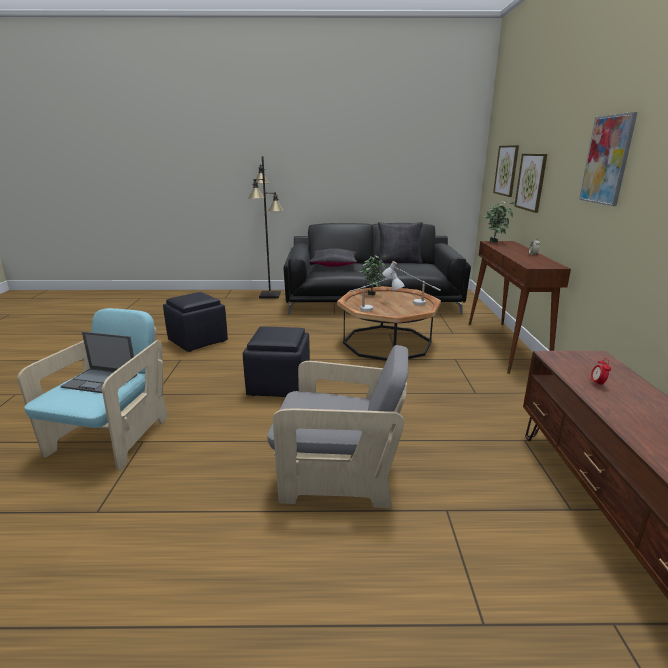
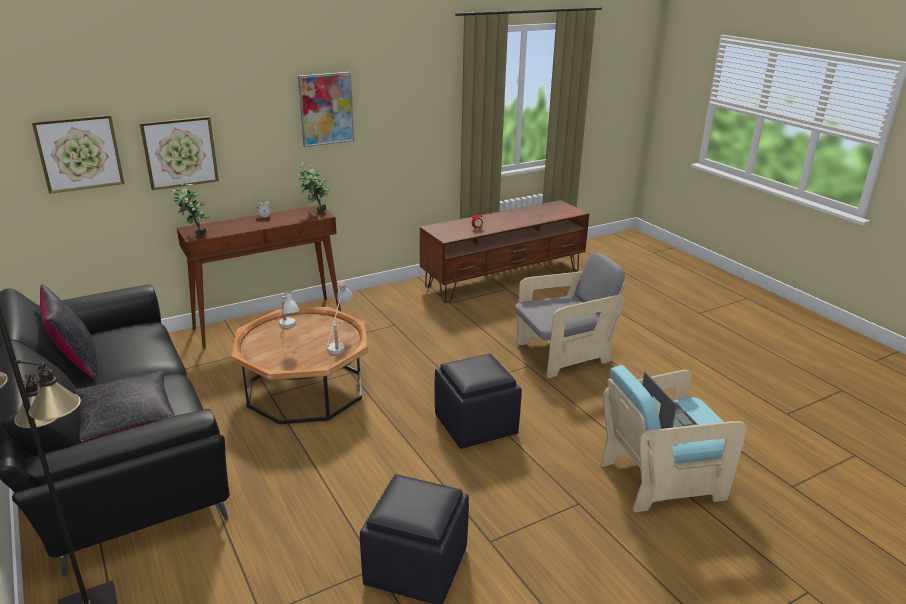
camera: 120 degrees left, 5 degrees up
(338, 476) = (563, 354): grey armchair -> grey armchair turned 90 degrees clockwise
(372, 294) = (266, 360): potted plant -> potted plant (315, 212)

